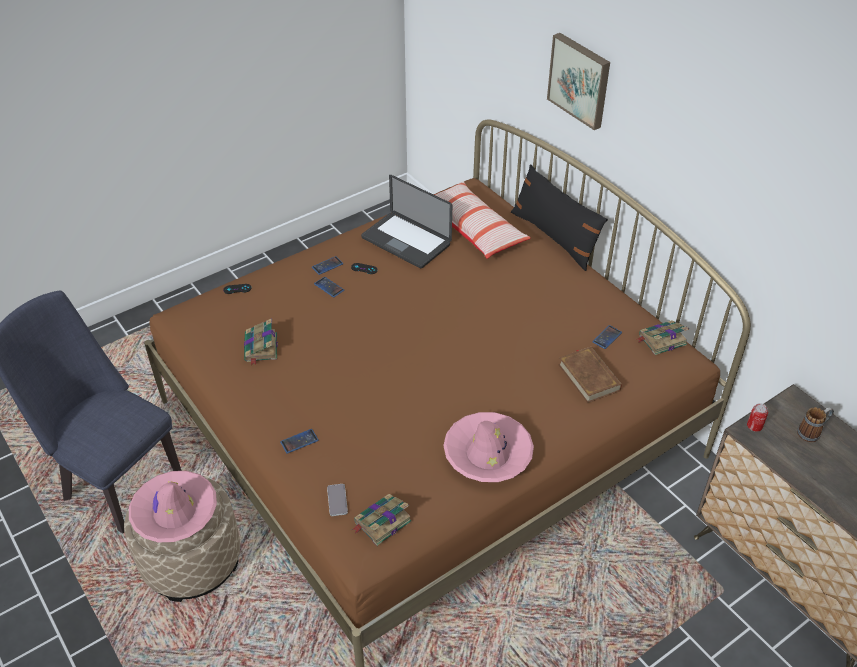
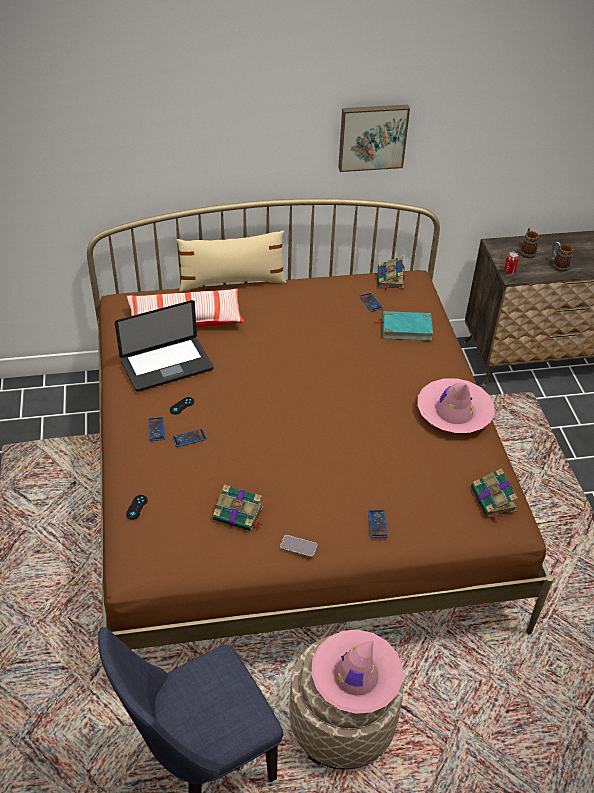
camera: 65 degrees left, 0 degrees up
(337, 500) = (457, 520): phone -> phone (298, 546)
(554, 237) = (232, 281): black pillow -> beige pillow
(580, 80) = (211, 133): picture -> picture (372, 136)
(589, 377) = (406, 328): brown book -> turquoise book
(815, 470) = (558, 265): none -> mug

